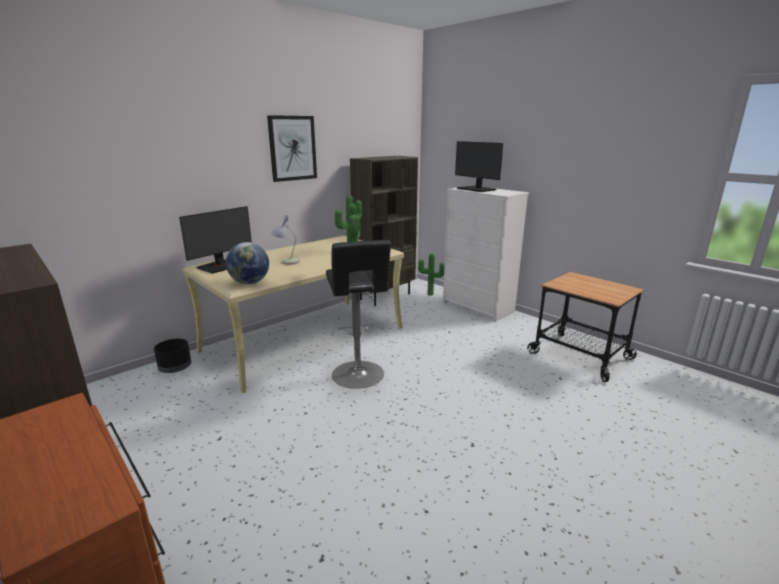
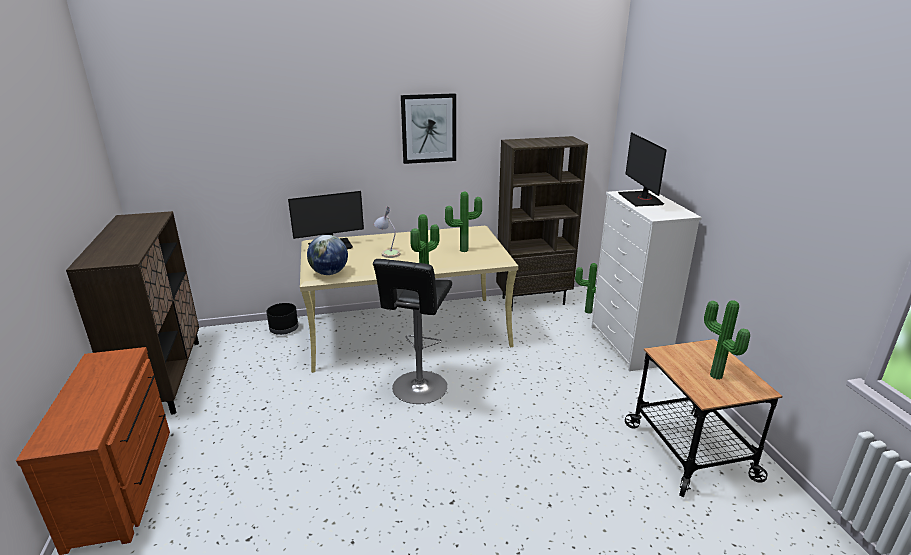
camera: 30 degrees right, 5 degrees up
(599, 289) = (714, 376): none -> potted plant

